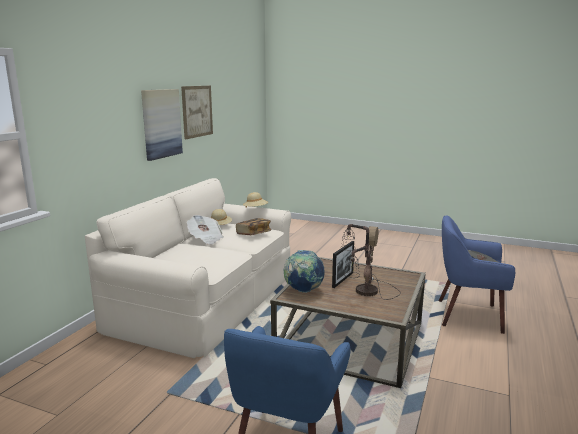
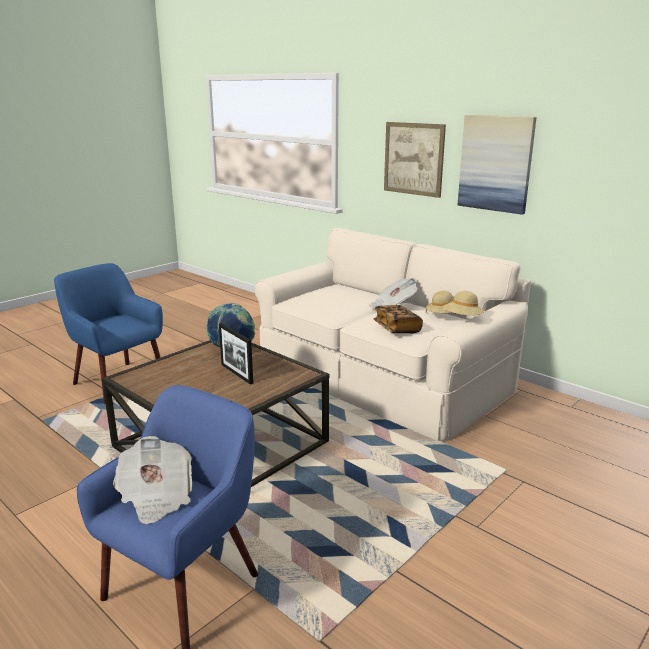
camera: 110 degrees right, 5 degrees up
(197, 111) = (587, 159): picture -> picture (413, 159)
(365, 292) = (192, 378): table lamp -> none

